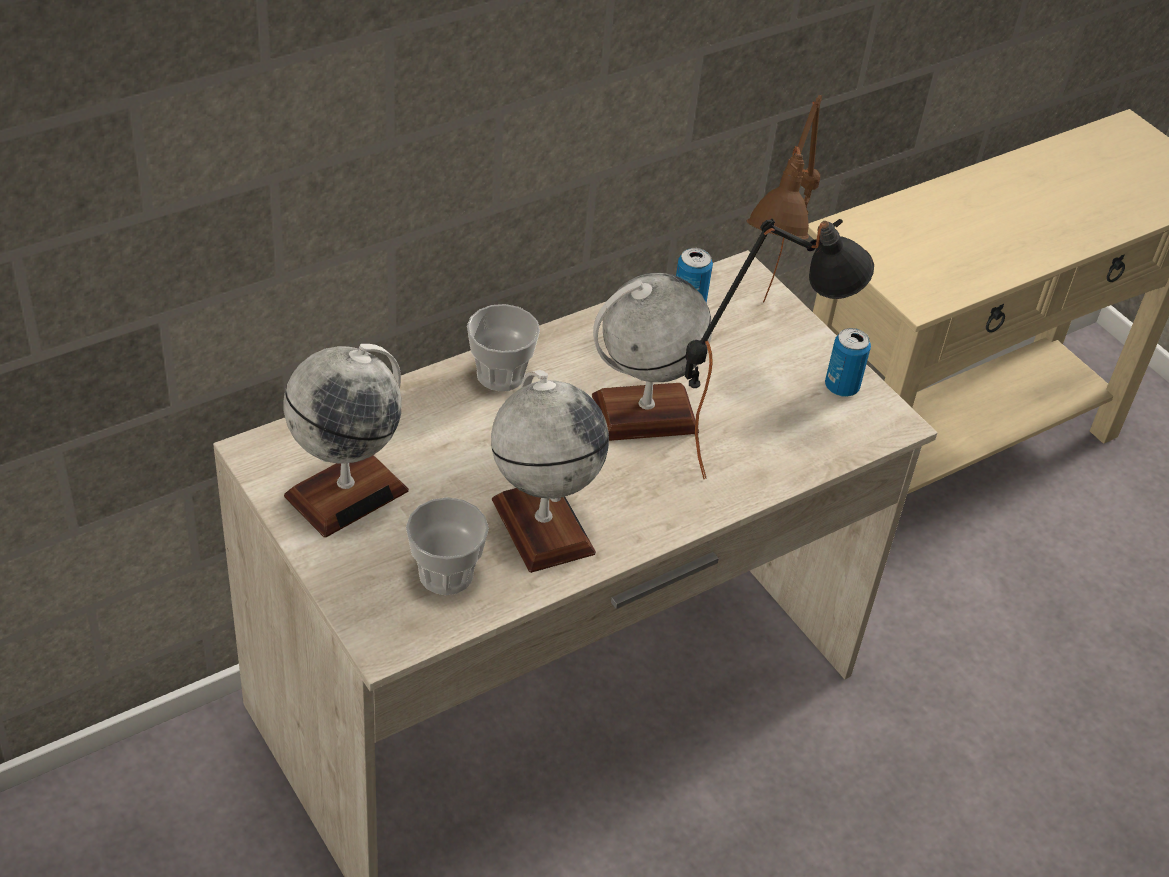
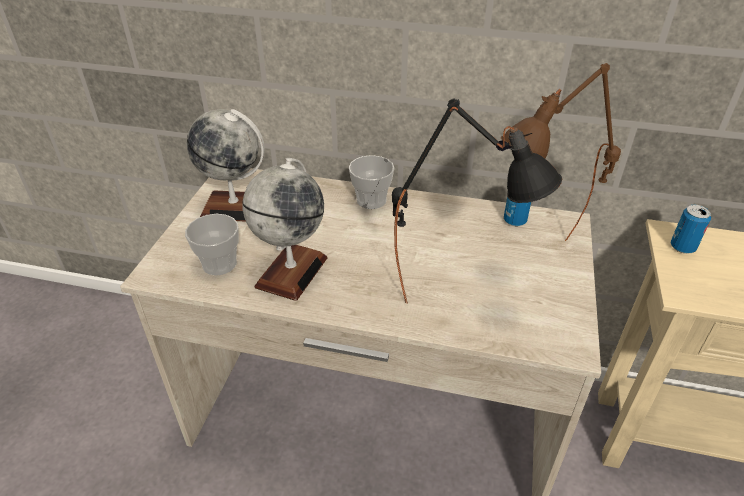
camera: 50 degrees right, 5 degrees down
(644, 414) = (418, 254): globe -> none
(841, 387) = (560, 308): can -> can (682, 247)

